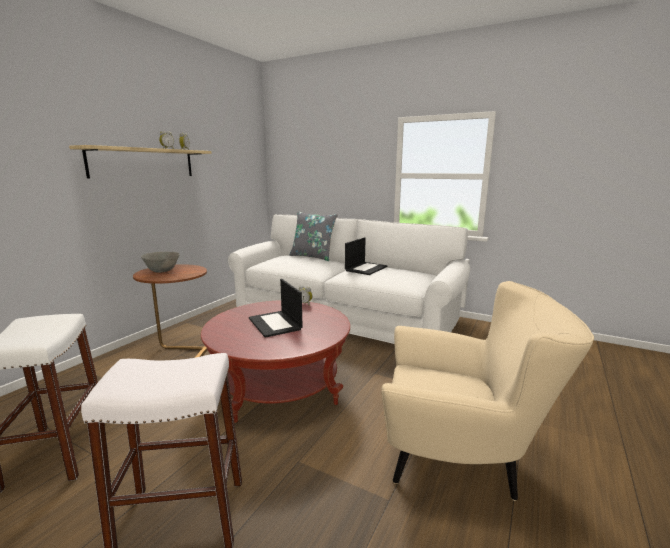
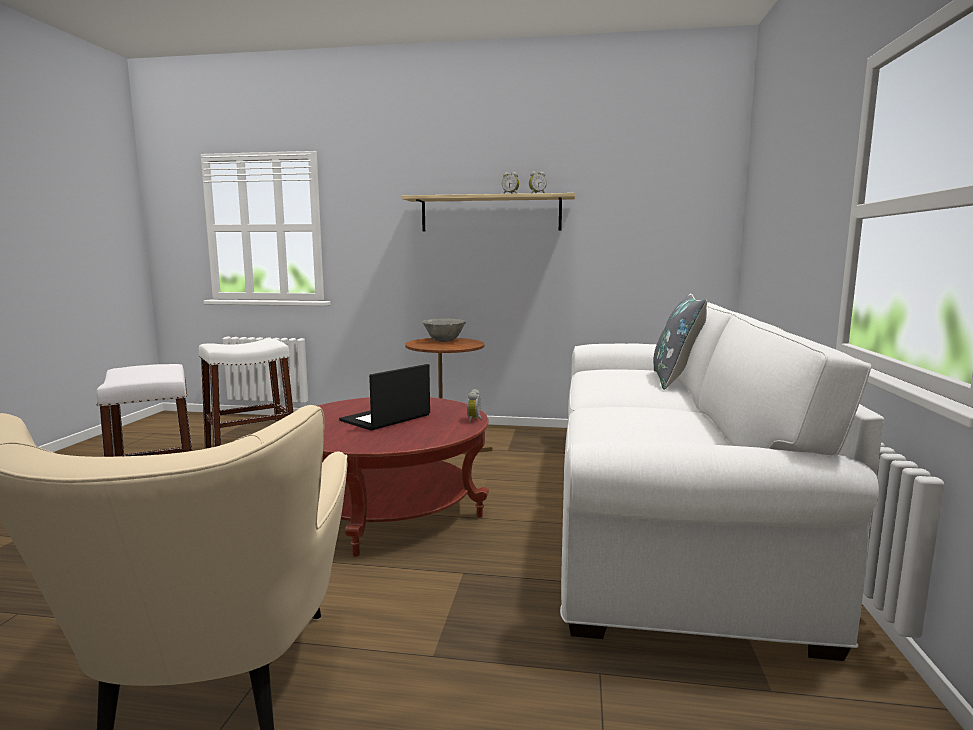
camera: 70 degrees right, 5 degrees down
(366, 268) = (654, 411): laptop -> none

